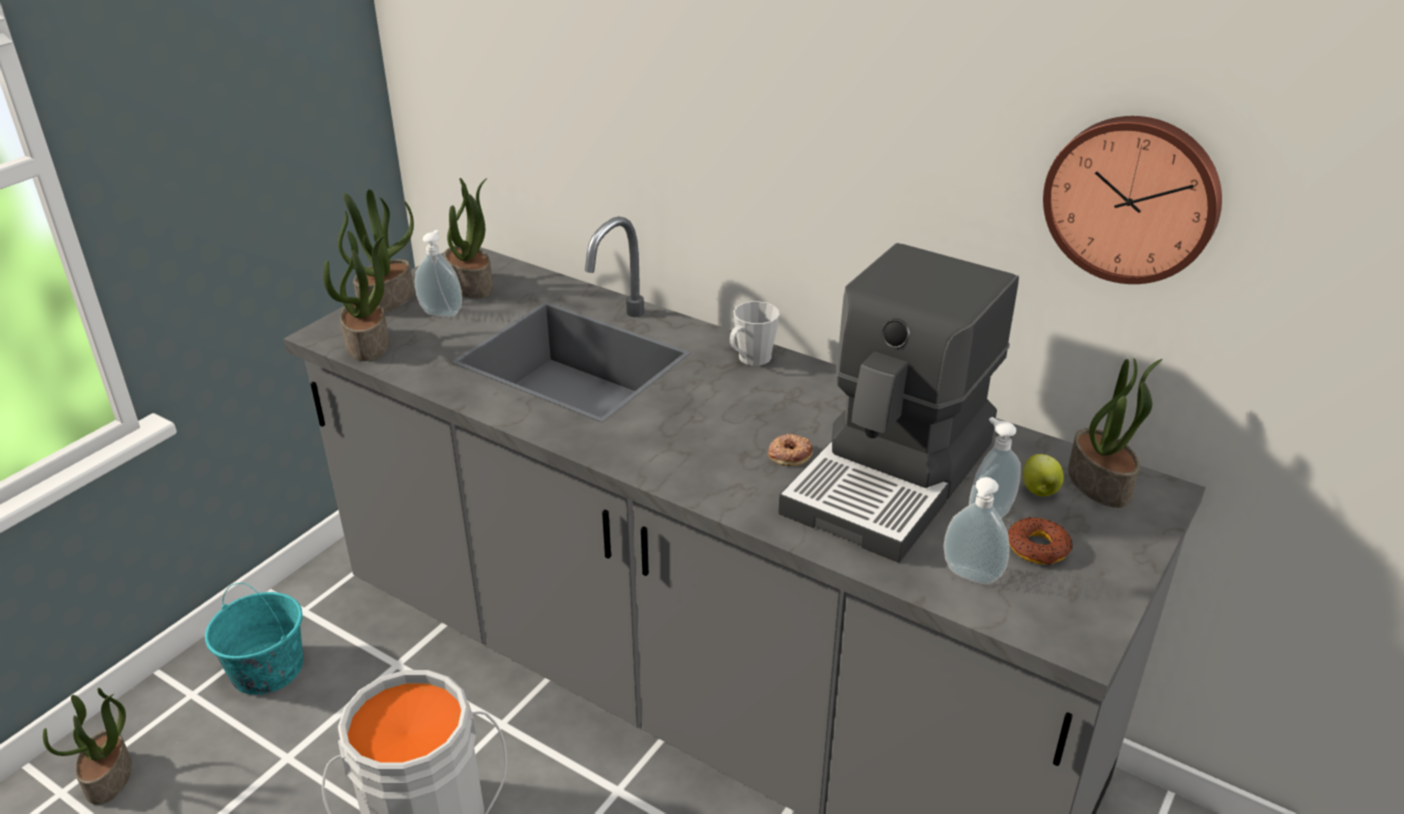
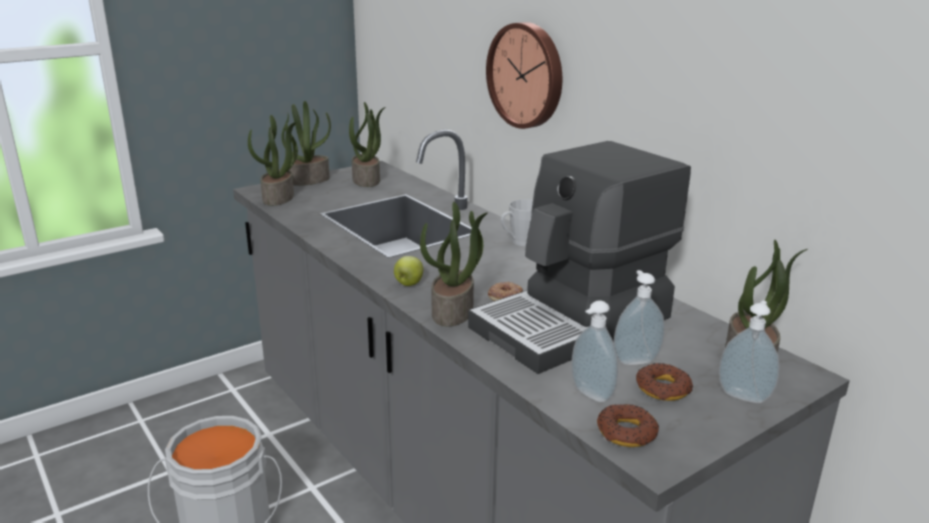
camera: 20 degrees right, 10 degrees down
(109, 778) = (66, 454): potted plant -> potted plant (453, 312)
(266, 669) = (191, 417): turquoise bucket -> none
(442, 312) = (337, 190): soap dispenser -> soap dispenser (744, 395)
(1035, 617) = (626, 432): none -> donut
(1039, 491) = (691, 354): apple -> apple (408, 284)
(1132, 198) = (793, 108): wall clock -> wall clock (527, 75)

